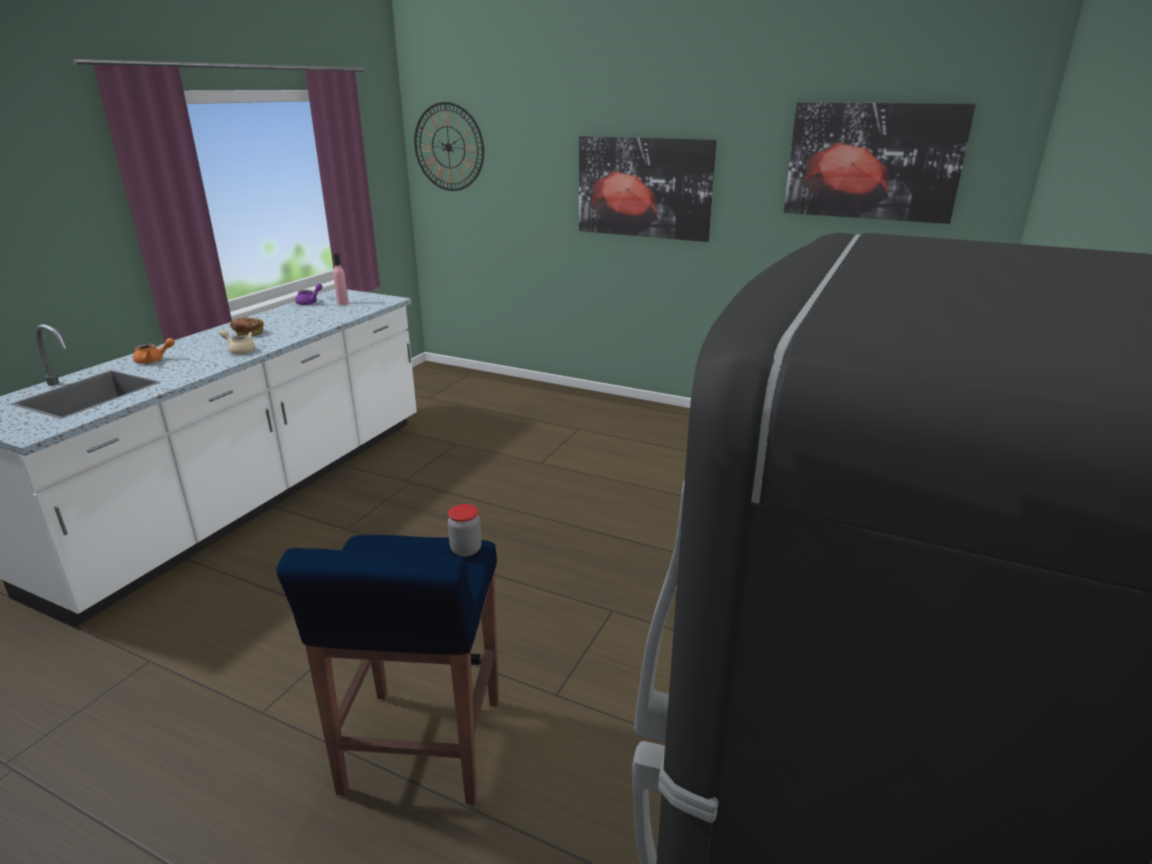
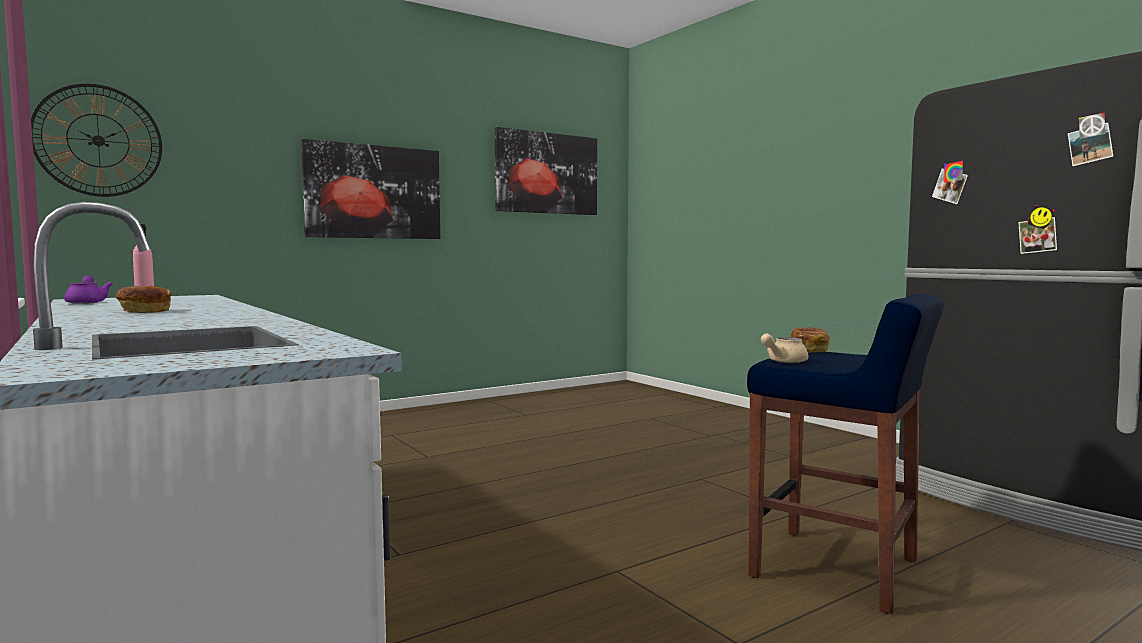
camera: 60 degrees left, 20 degrees down
(154, 360) = (123, 326): orange teapot -> none
(240, 350) = (220, 313): beige teapot -> beige teapot (782, 362)
(466, 550) = (809, 350): jar -> bread

